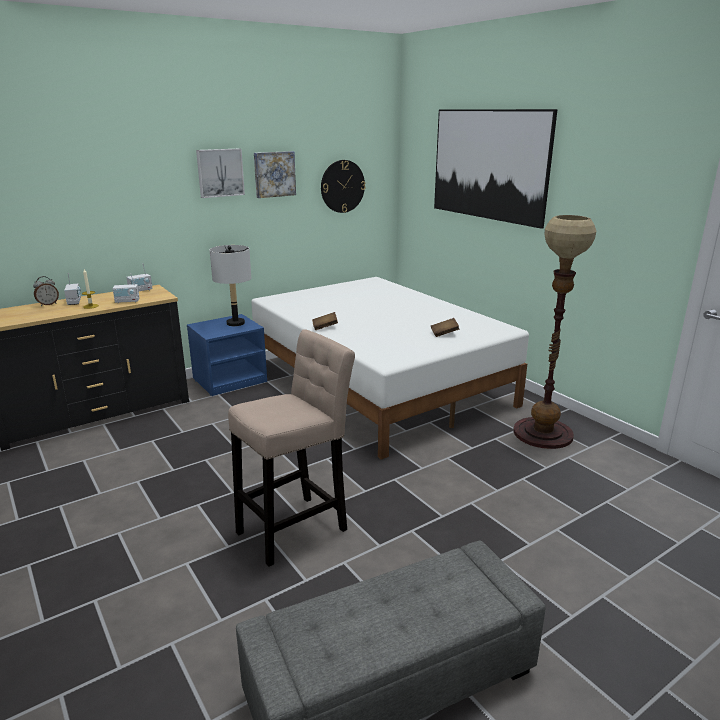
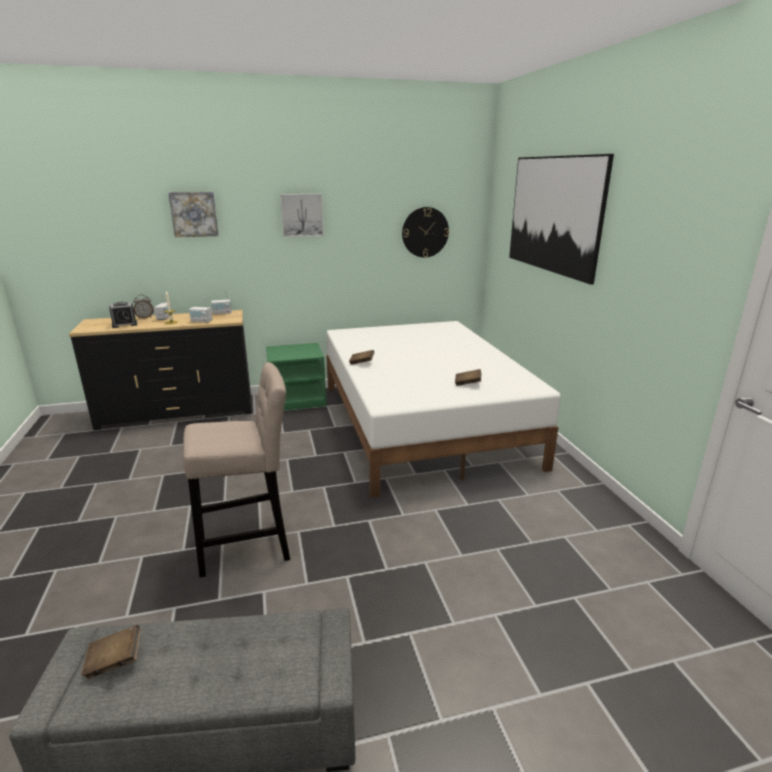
camera: 20 degrees right, 0 degrees up
(32, 314) = (124, 324): none -> alarm clock
(230, 380) = (298, 400): blue nightstand -> green nightstand
(235, 323) = (304, 350): grey table lamp -> none
(274, 174) = (354, 218): picture -> picture (194, 214)
(316, 634) = (114, 661): none -> brown book
(543, 433) = (554, 504): floor lamp -> none

